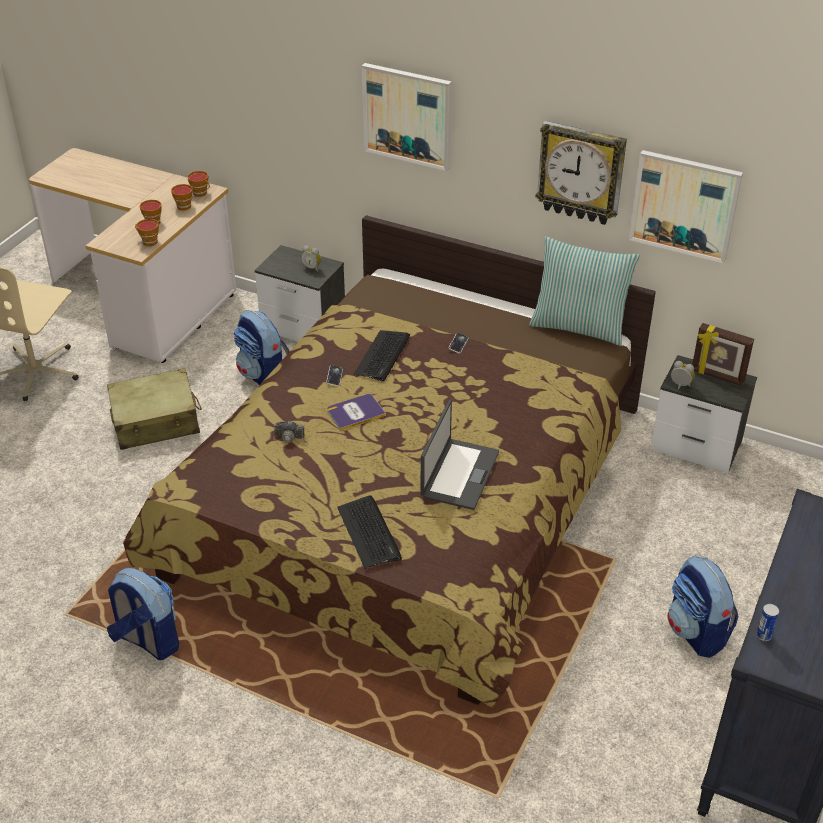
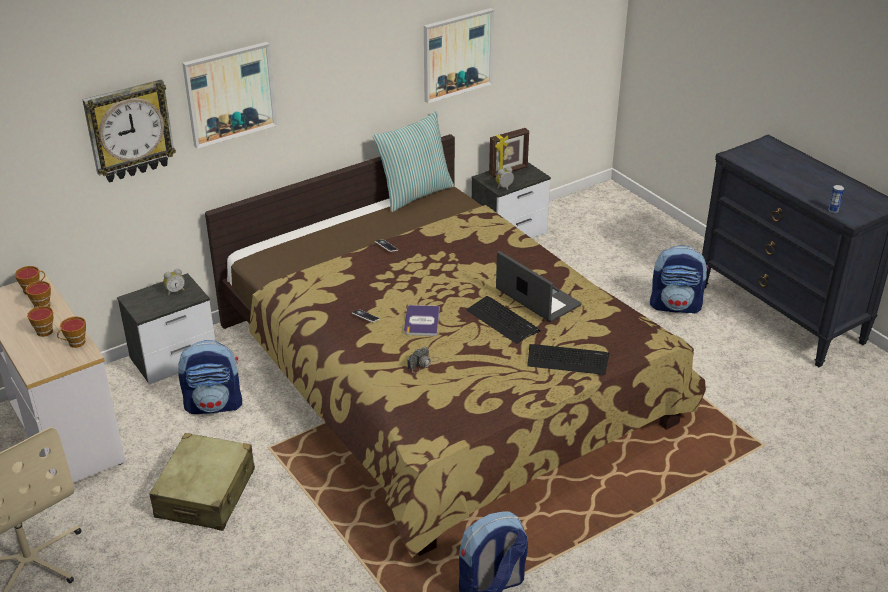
camera: 60 degrees left, 5 degrees down
(382, 356) = (363, 285): keyboard -> keyboard (502, 320)
(581, 172) = (382, 68): wall clock -> wall clock (129, 131)

